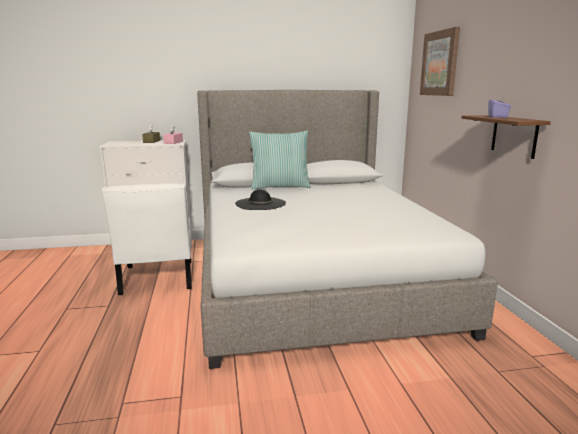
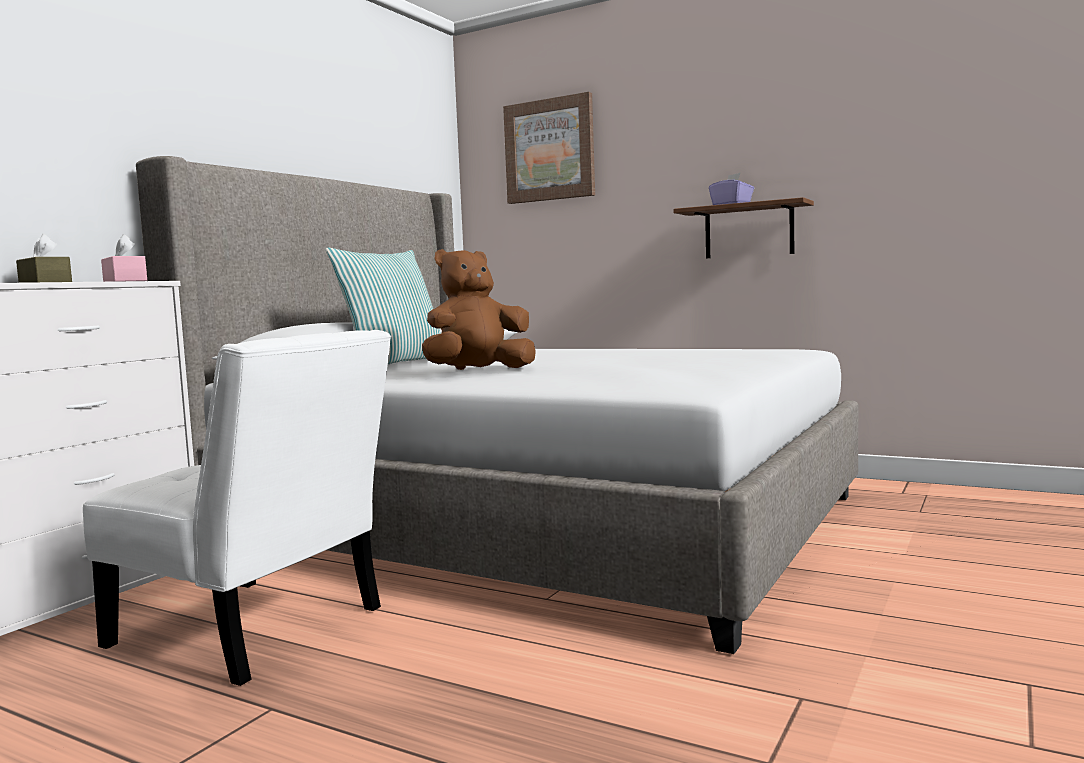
camera: 50 degrees left, 10 degrees down
(260, 203) = (478, 371): black hat -> brown plush toy

